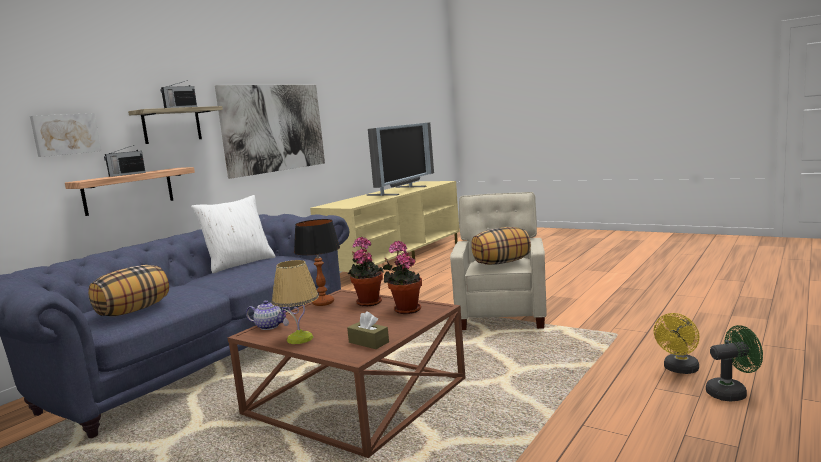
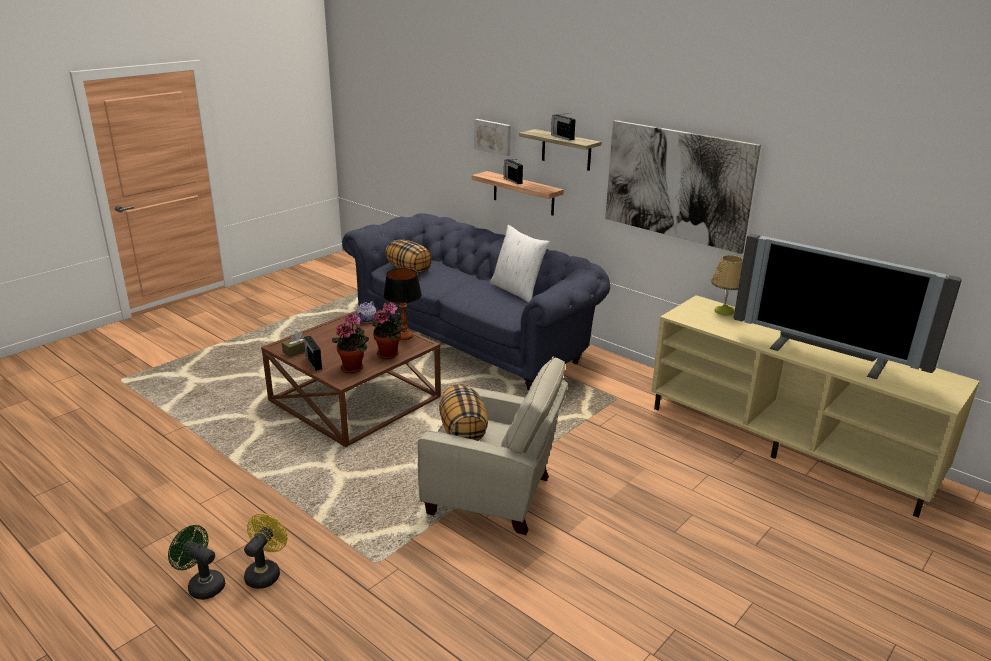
camera: 95 degrees right, 15 degrees up
(300, 339) = (330, 330): table lamp -> table lamp (723, 311)
(400, 328) = (313, 362): none -> radio
(679, 370) = (265, 572): yellow fan -> yellow fan turned 60 degrees clockwise
(731, 392) = (202, 585): green fan -> green fan turned 120 degrees clockwise

